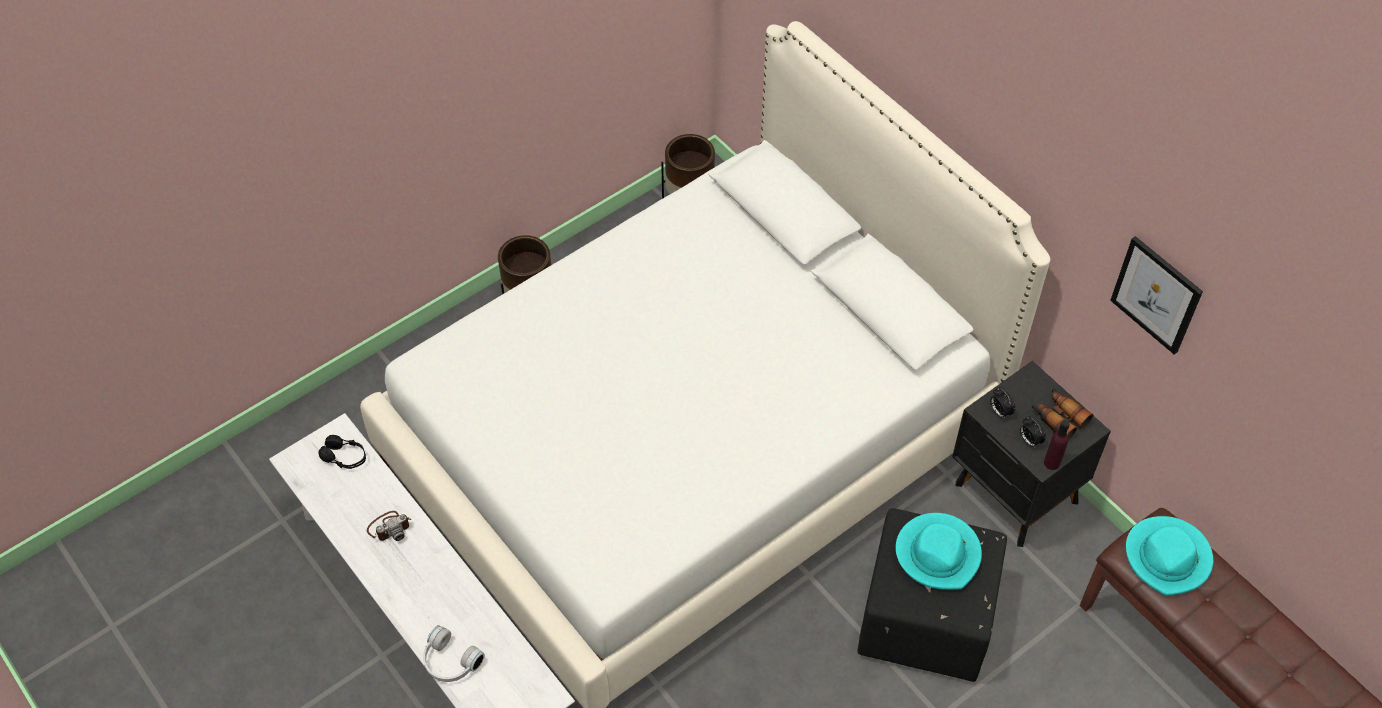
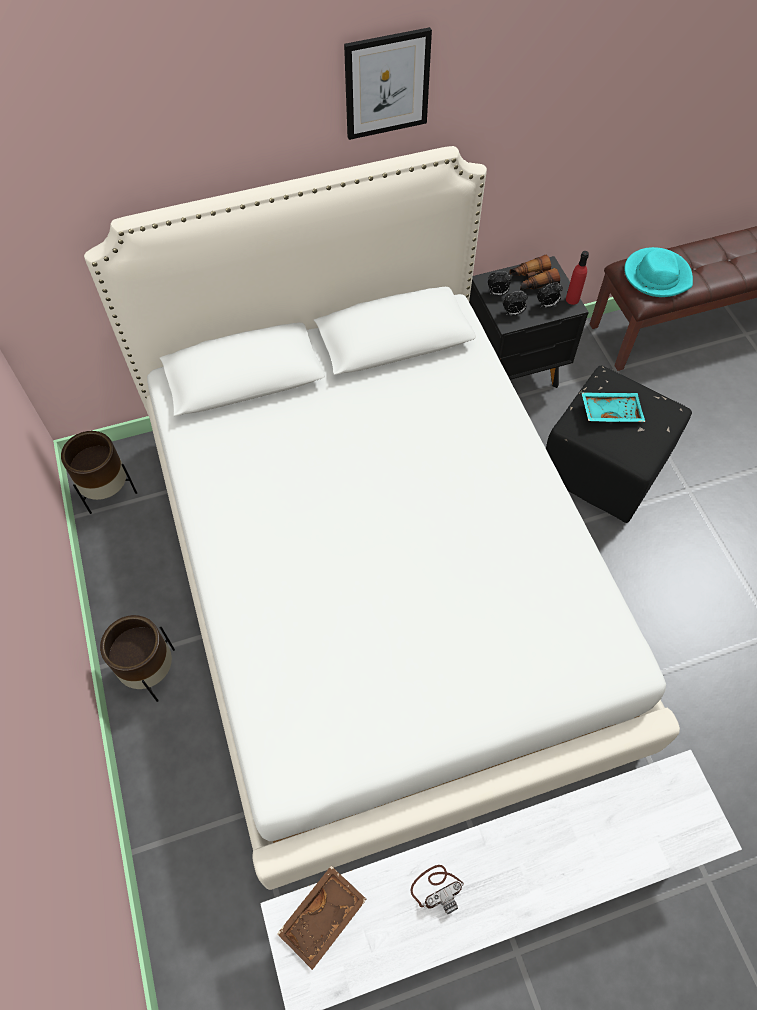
camera: 70 degrees left, 5 degrees up
(345, 457) = (324, 918): black headphones -> brown tray
(389, 527) = (437, 888): camera -> camera turned 75 degrees clockwise
(449, 662) = (623, 866): white headphones -> none
(938, 553) = (610, 411): turquoise hat -> turquoise tray
(1020, 390) = (497, 293): none -> alarm clock
(1052, 463) = (572, 299): purple bottle -> red bottle
(1156, 294) = (577, 98): picture -> picture (387, 84)

